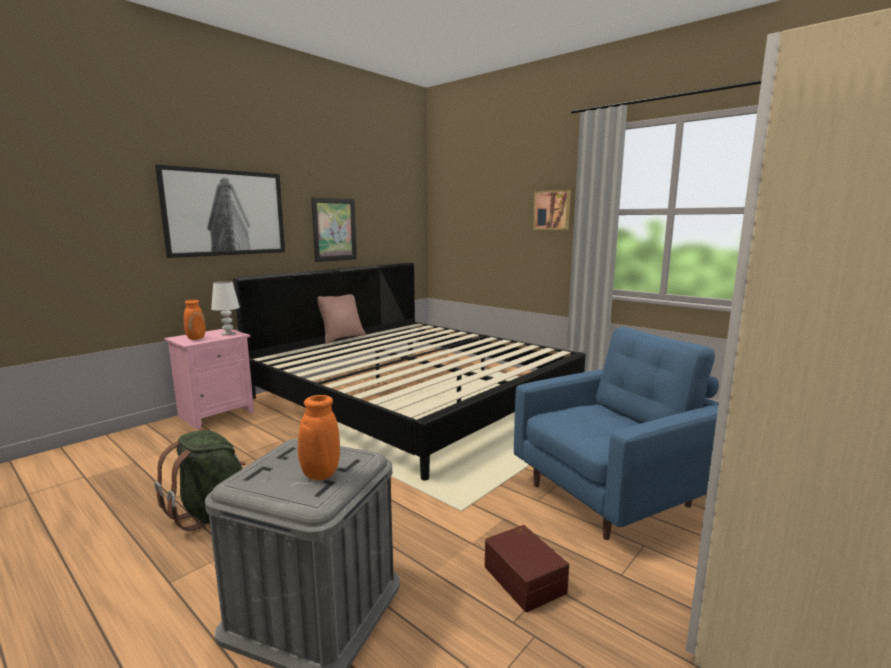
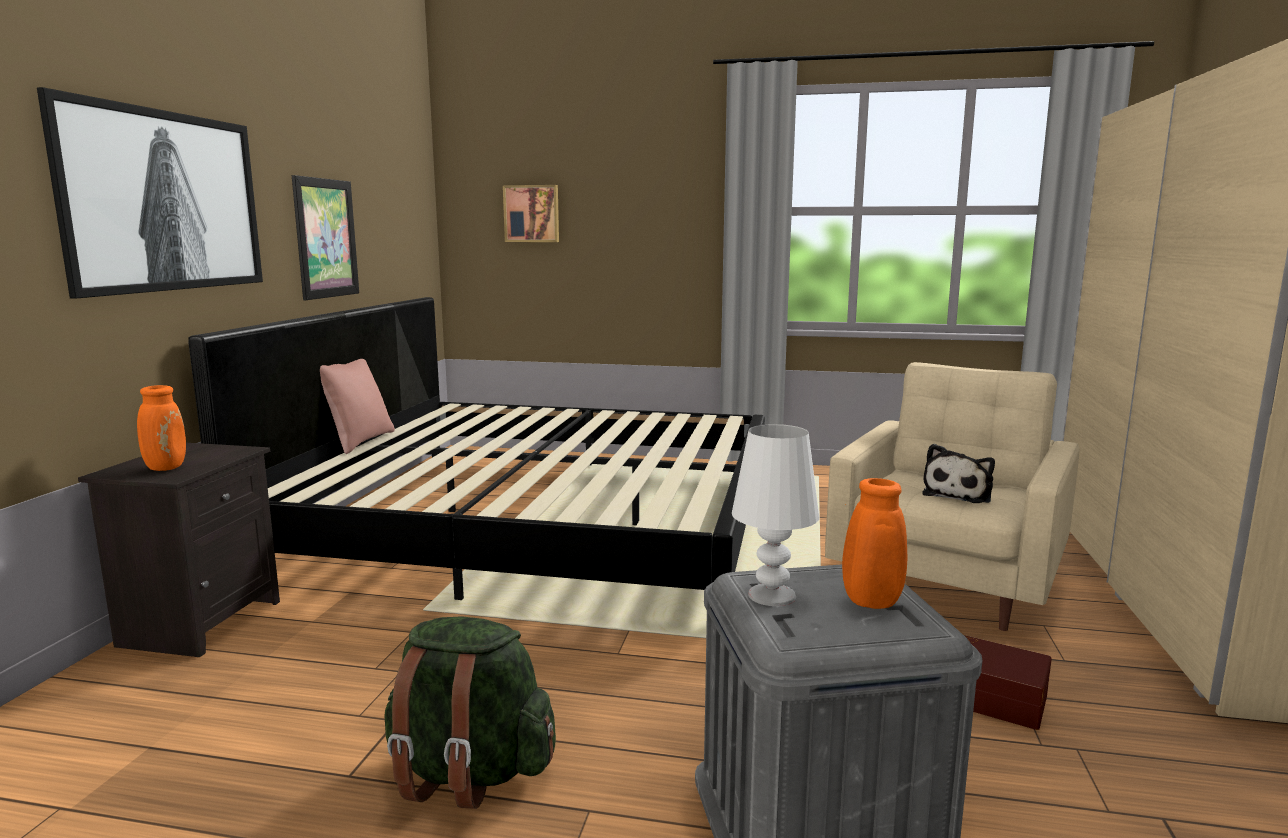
camera: 30 degrees left, 0 degrees up
(217, 414) = (201, 622): pink nightstand -> black nightstand
(228, 333) = (216, 451): white table lamp -> white table lamp (771, 595)
(552, 210) = (680, 207): picture -> picture (532, 213)
(600, 428) = (958, 494): none -> plush toy
(613, 494) = (949, 582): blue armchair -> beige armchair

